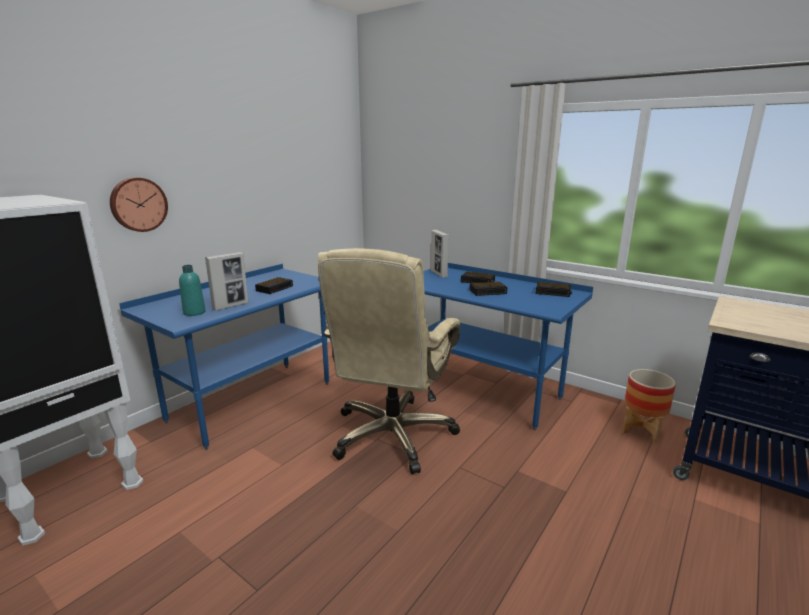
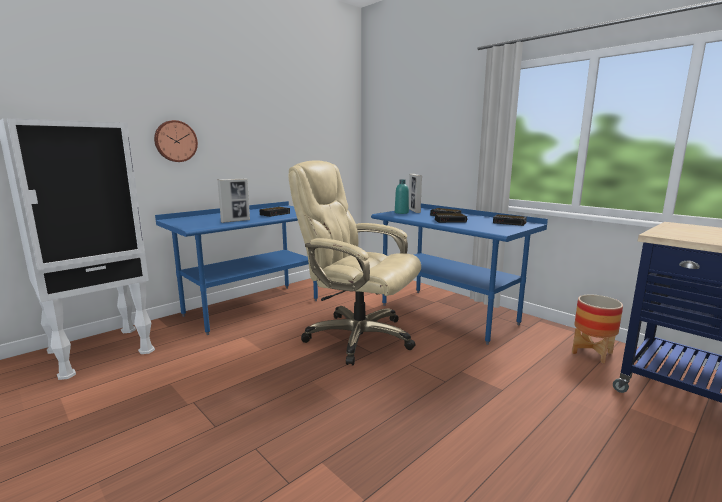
camera: 10 degrees right, 5 degrees down
(194, 312) = (206, 223): turquoise bottle -> turquoise bottle (401, 212)
(392, 434) = (359, 337): beige office chair -> beige office chair turned 90 degrees clockwise

